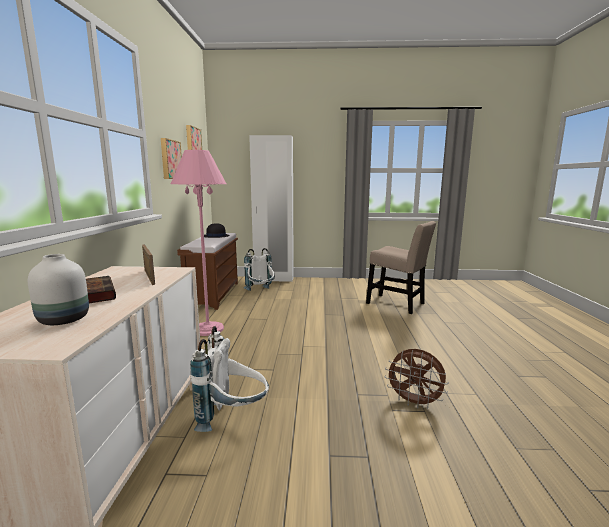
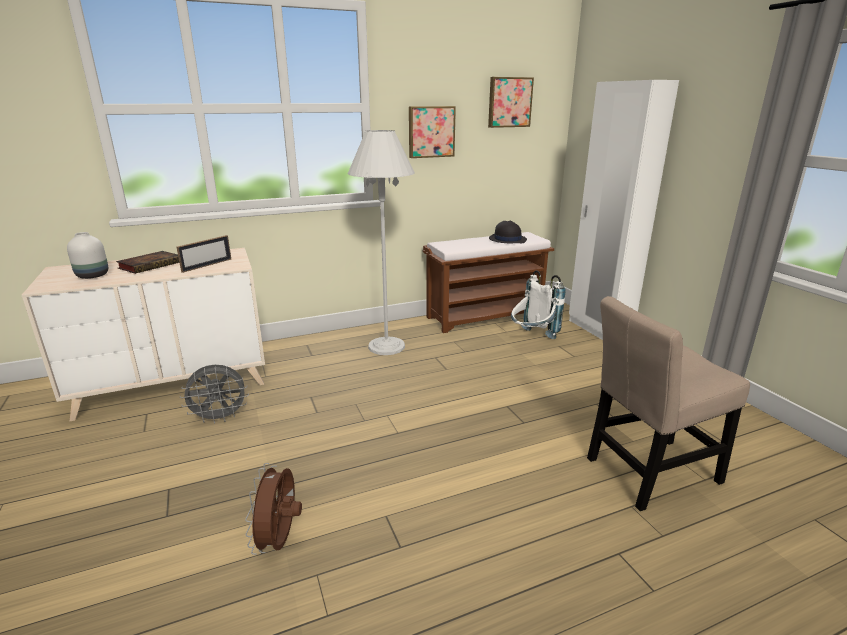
camera: 65 degrees right, 10 degrees up
(208, 329) = (386, 346): pink floor lamp -> white floor lamp
(233, 418) = (220, 418): white backpack -> grey fan
(398, 304) = (648, 473): beige chair -> beige chair turned 60 degrees clockwise

